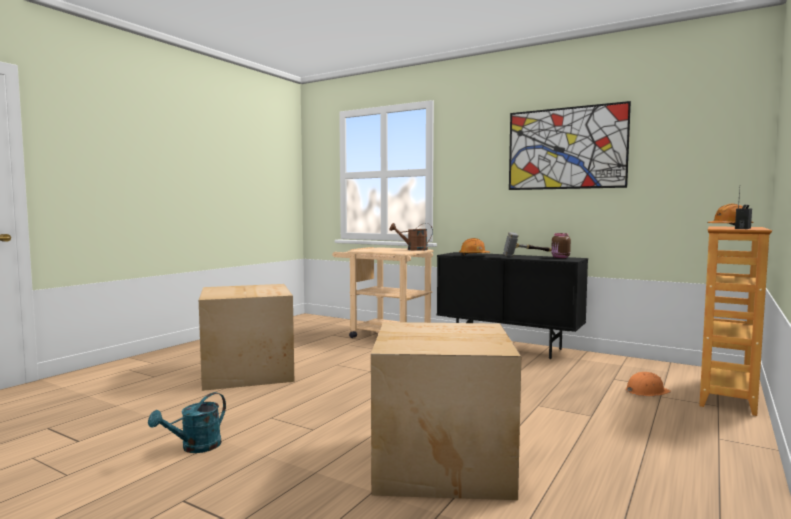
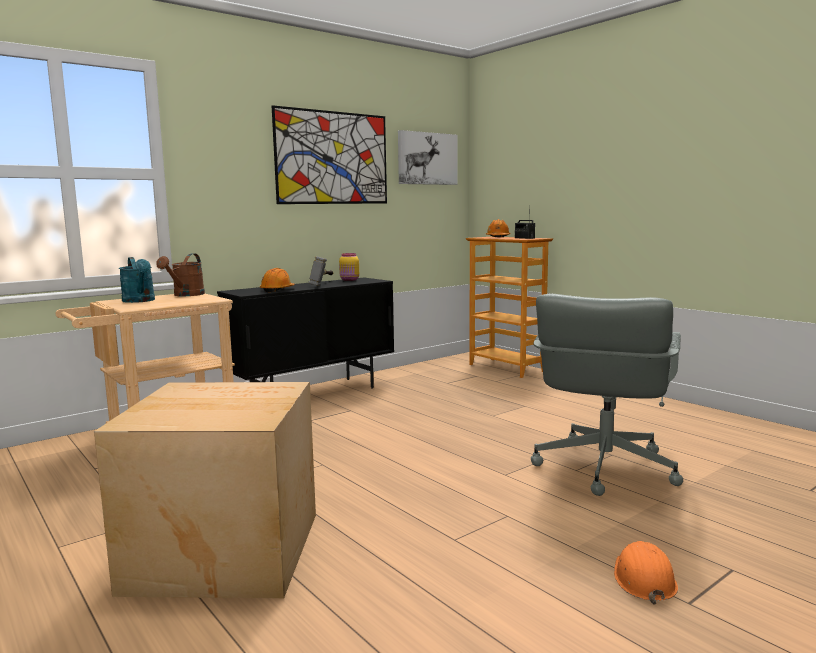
camera: 70 degrees left, 5 degrees up
(195, 448) = (539, 598): turquoise watering can -> turquoise watering can (140, 301)
(439, 461) = (603, 468): cardboard box -> grey office chair
(560, 257) = (349, 280): brown jar -> yellow jar
(646, 391) = (484, 382): orange hard hat -> orange hard hat (643, 579)
(693, 137) = (427, 158): none -> picture

